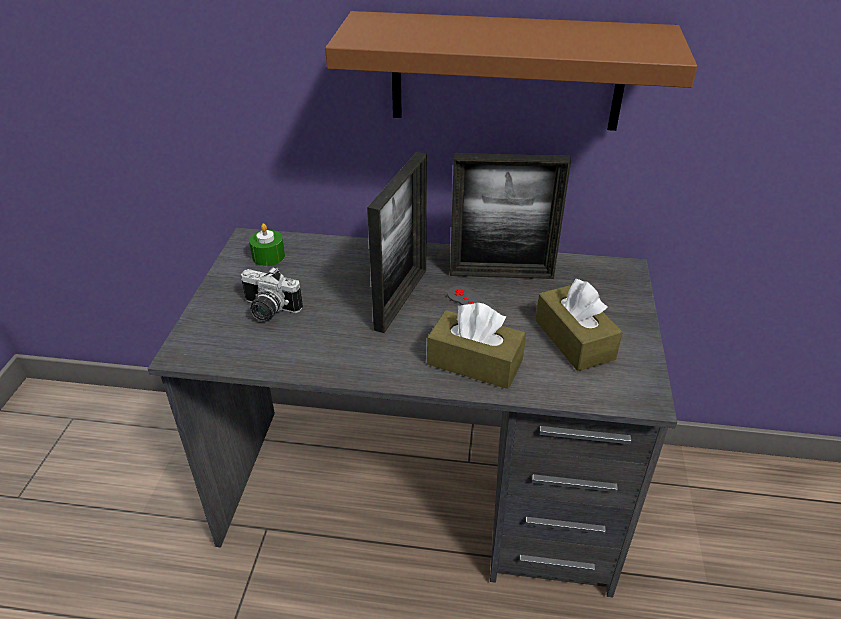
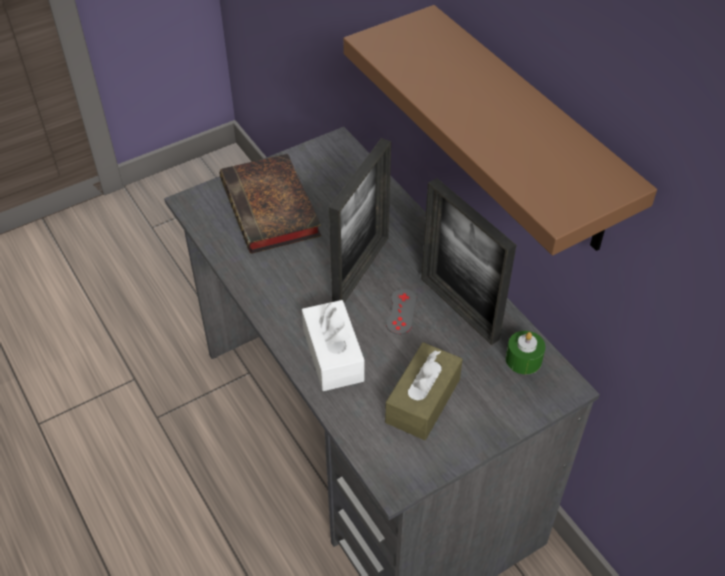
camera: 50 degrees right, 10 degrees up
(268, 256) = (329, 167): green candle -> green candle (523, 359)
(268, 311) = (272, 210): camera -> book
(401, 299) = (361, 269): picture frame -> picture frame turned 45 degrees counterclockwise
(475, 362) = (333, 355): brown tissue box -> white tissue box

